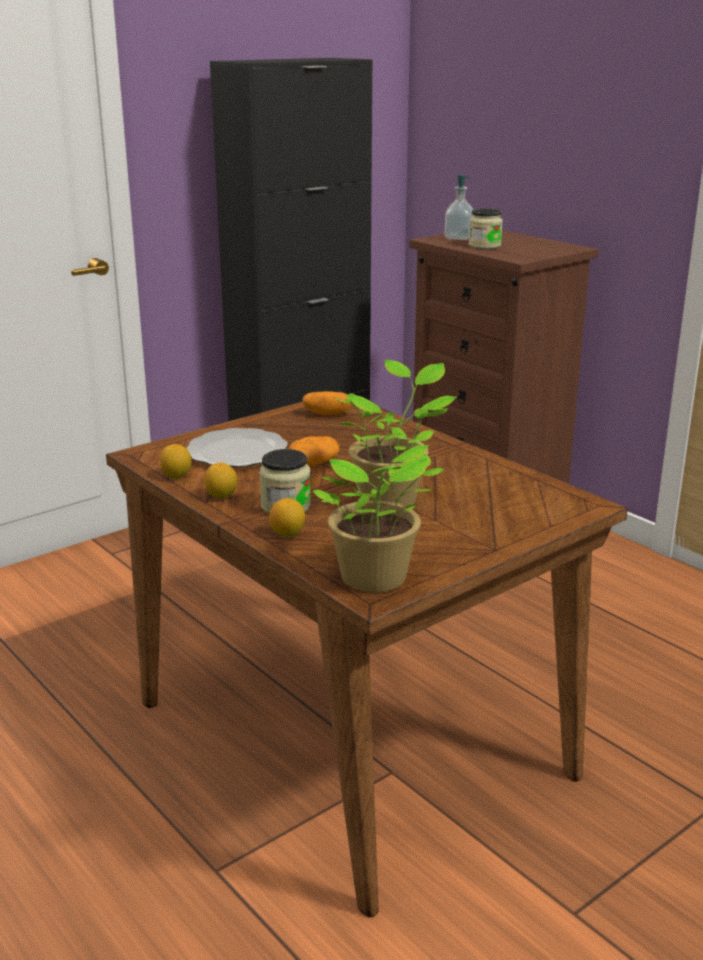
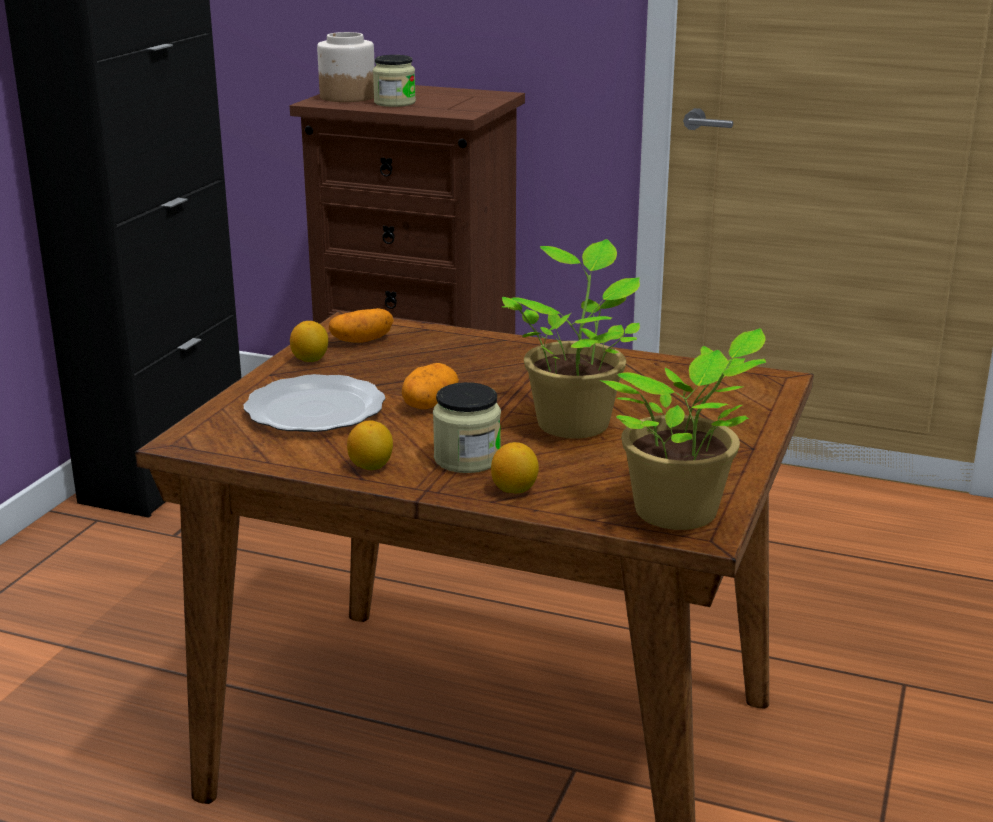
camera: 30 degrees left, 0 degrees up
(176, 476) = (278, 456): lemon -> lemon (310, 360)
(458, 238) = (347, 97): soap dispenser -> jar

